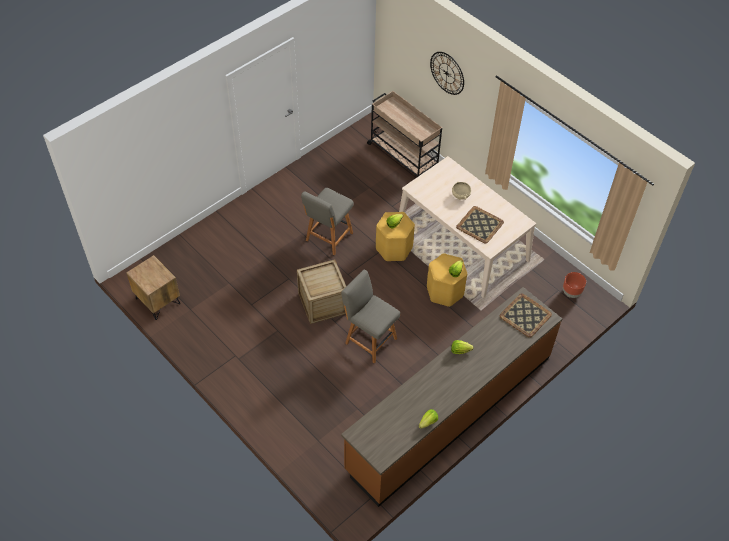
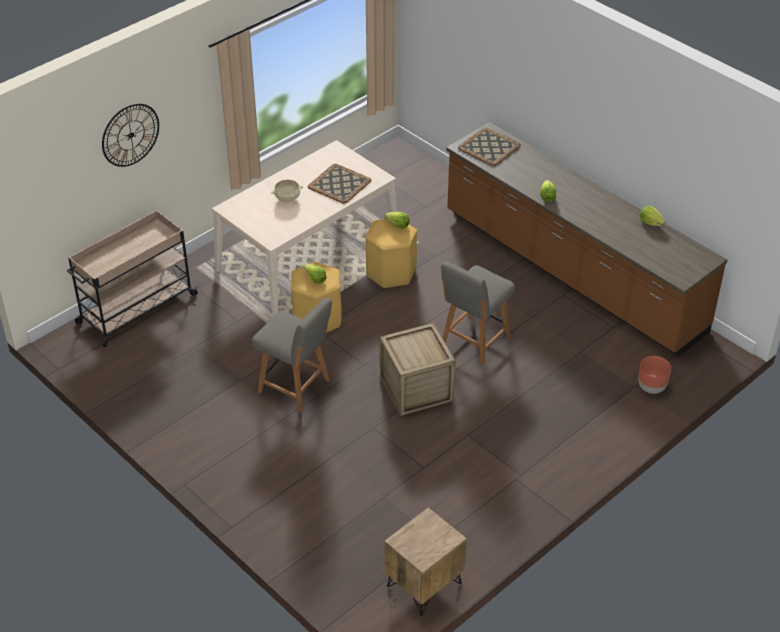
camera: 90 degrees left, 10 degrees down
(571, 293) = (388, 170): brown planter -> brown planter (651, 388)

